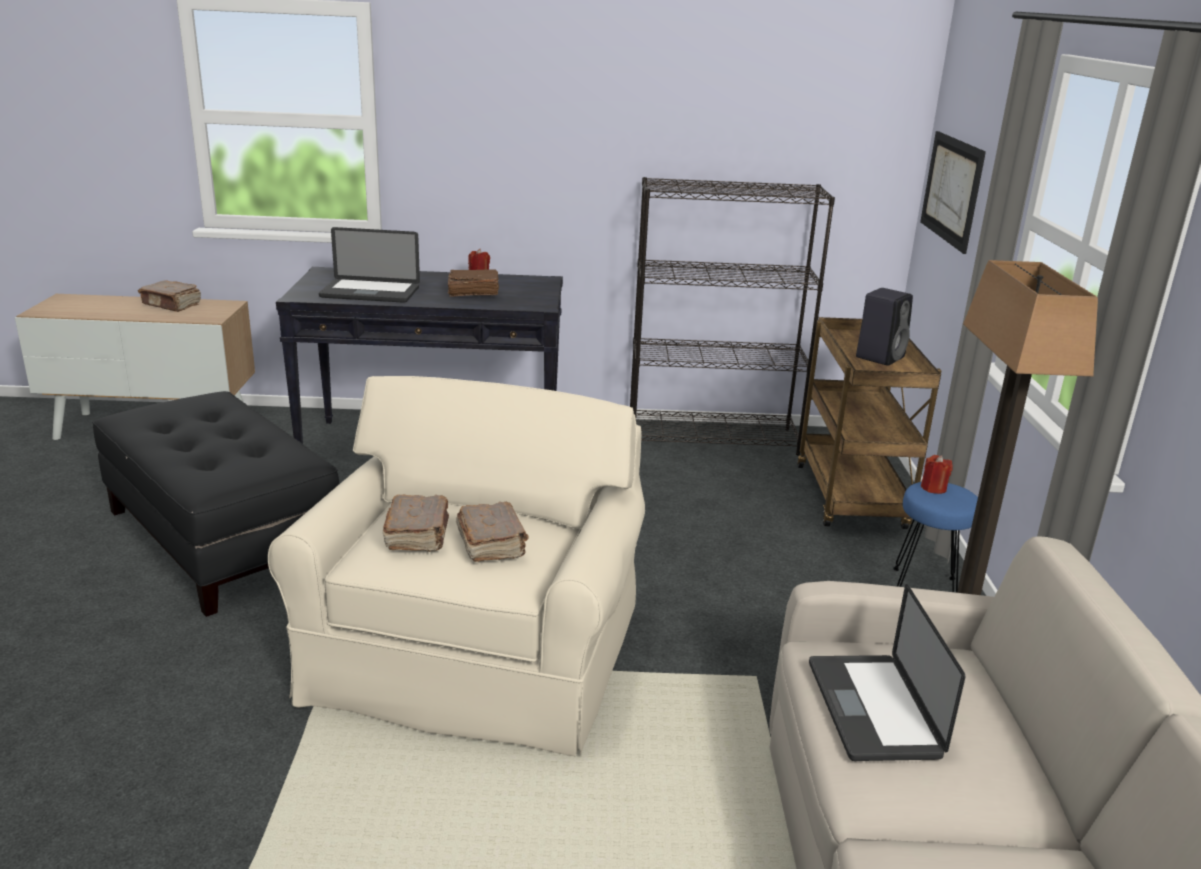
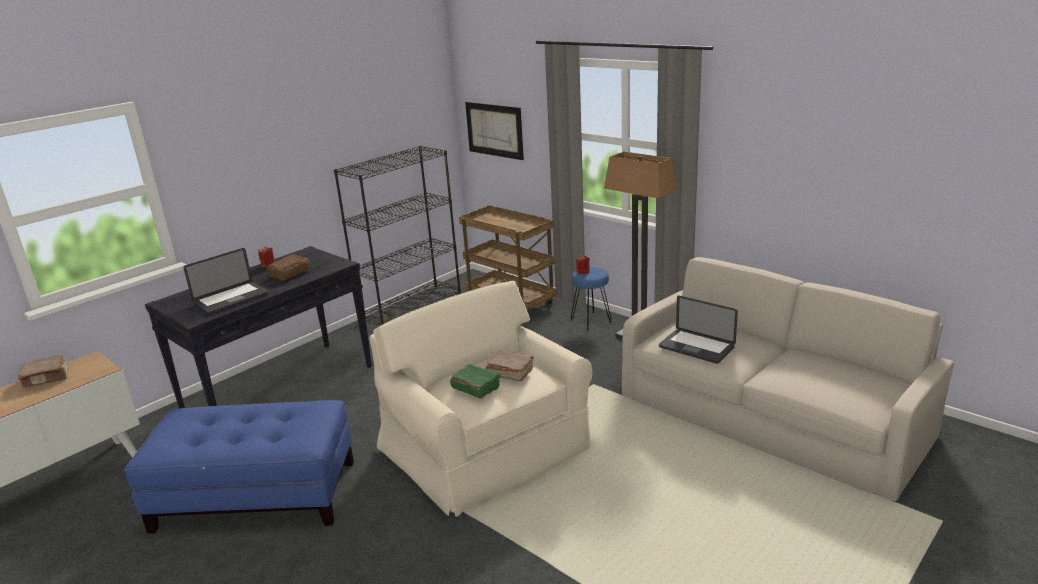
camera: 45 degrees left, 0 degrees up
(224, 537) = (256, 494): black ottoman -> blue ottoman
(418, 535) = (475, 388): brown book -> green book
(880, 357) = (510, 224): black speaker -> none

